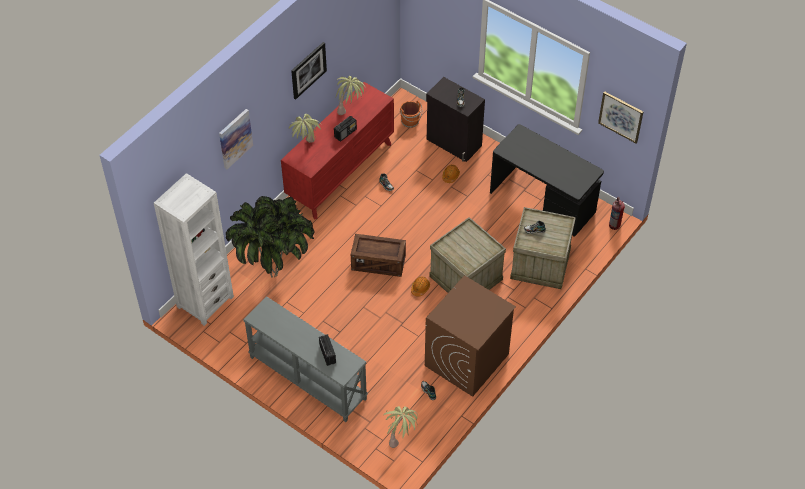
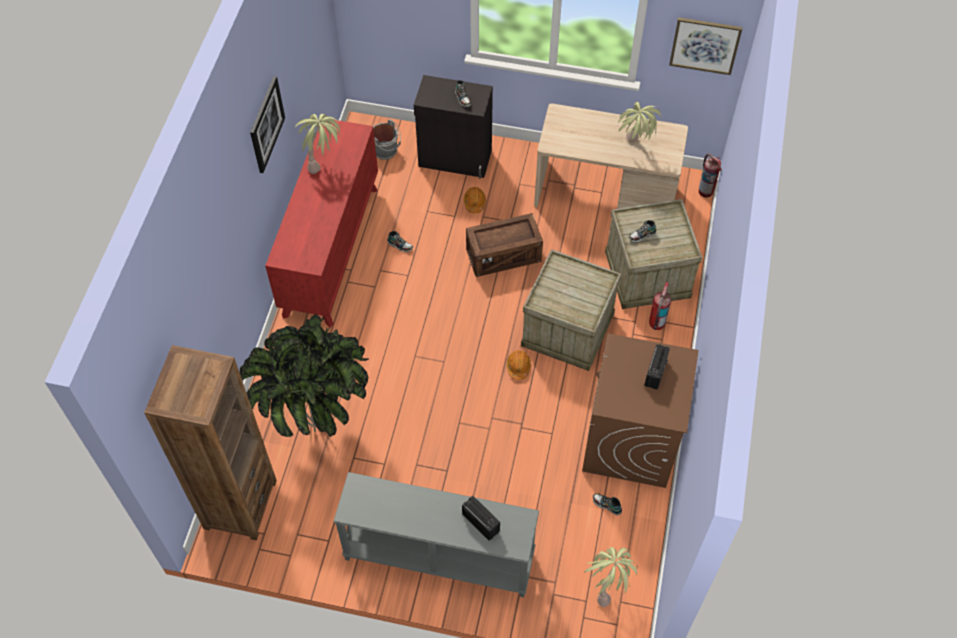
camera: 25 degrees left, 5 degrees up
(205, 301) = (240, 504): white bookcase -> brown bookcase
(235, 138) = (212, 262): picture -> none
(306, 147) = (291, 235): potted plant -> potted plant (633, 149)
(345, 133) = (335, 196): radio -> radio (655, 372)
(378, 263) = (446, 354): crate -> crate (503, 255)
(410, 122) = (386, 151): orange bucket -> grey bucket
(527, 296) = (656, 323): none -> fire extinguisher
(543, 201) = (605, 193): black desk -> beige desk

